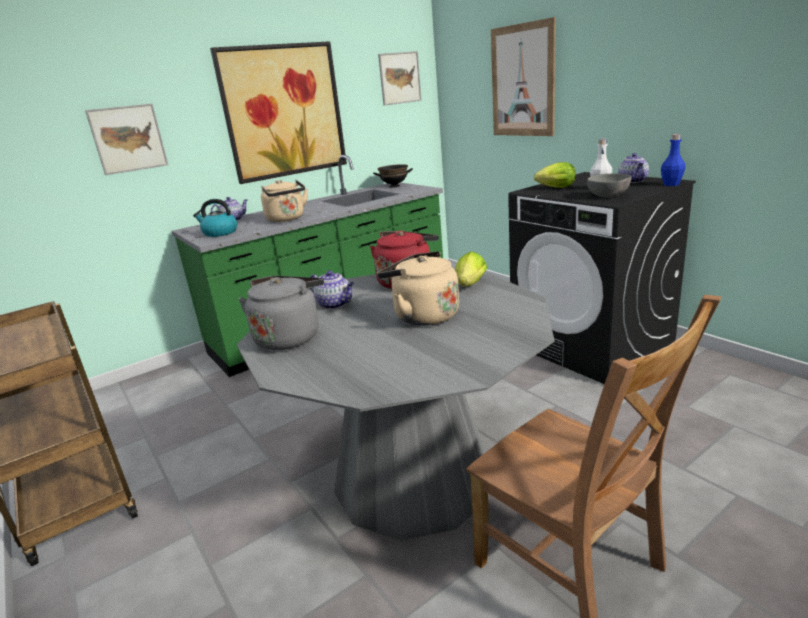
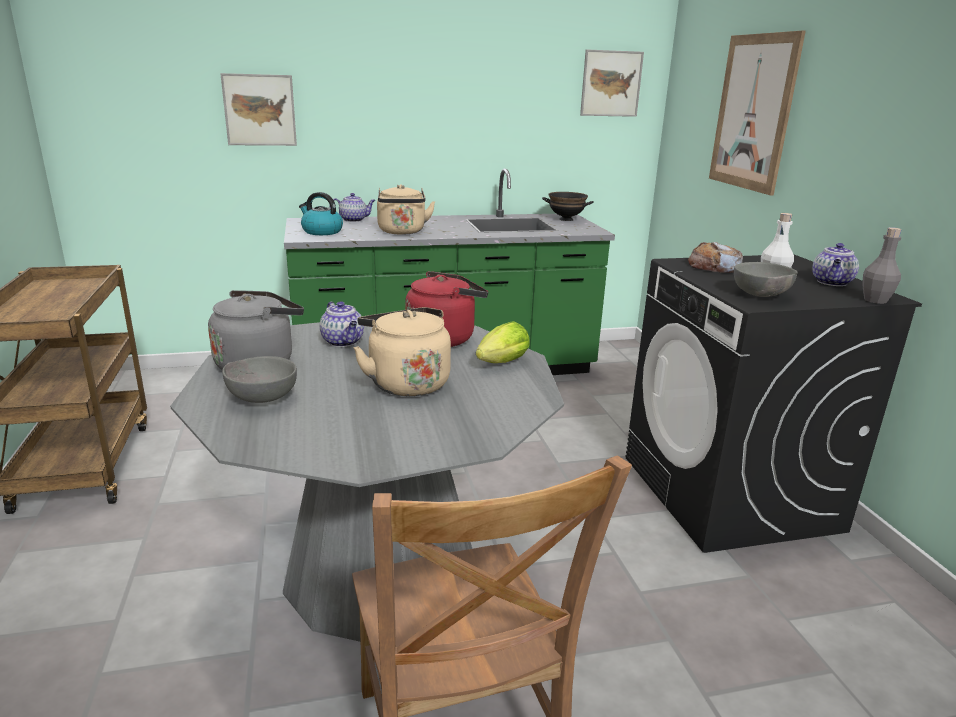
camera: 20 degrees right, 0 degrees up
(283, 111) = (444, 105): picture -> none
(328, 358) = (261, 397): none -> grey bowl
(554, 188) = (714, 267): lettuce -> bread
(671, 184) = (875, 300): blue bottle -> grey bottle

